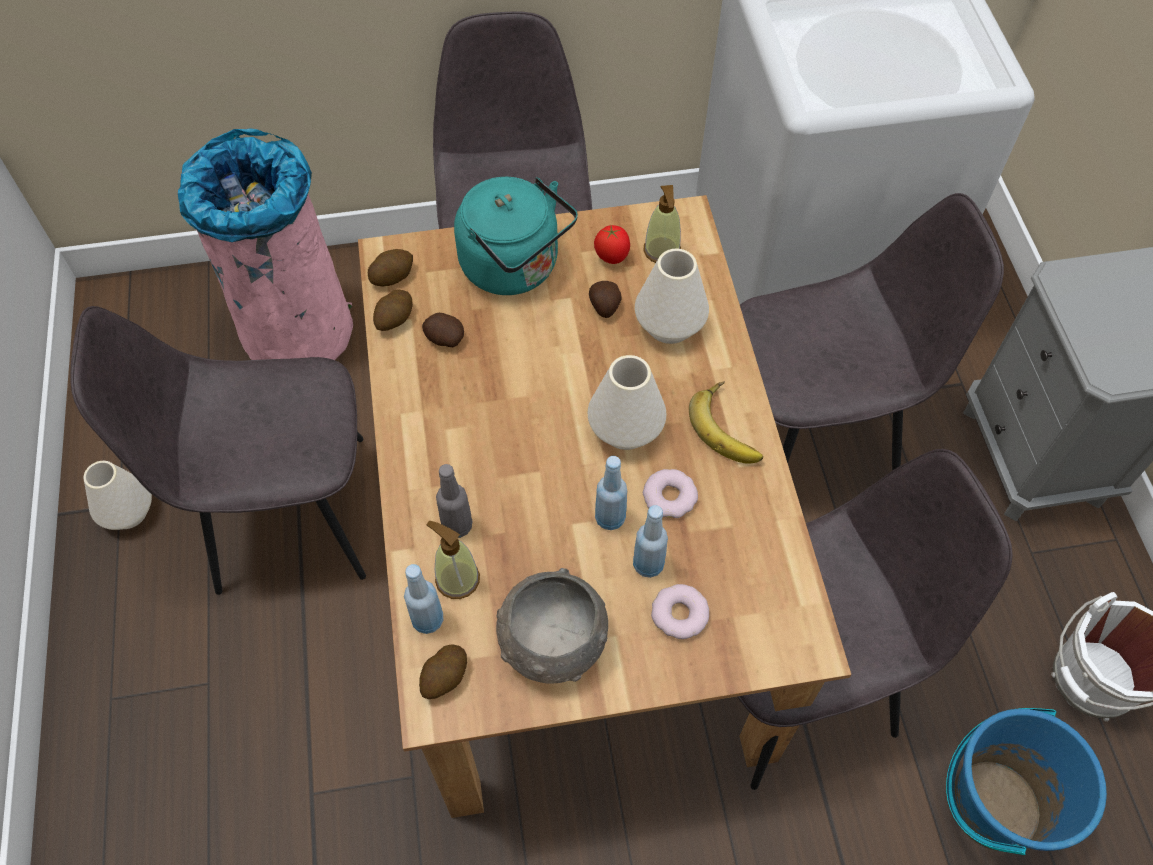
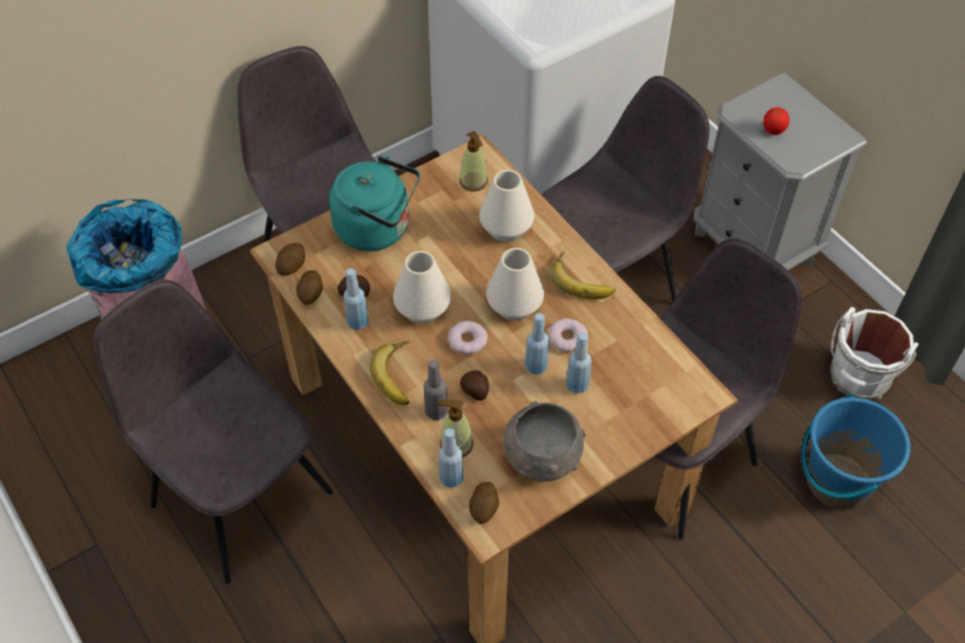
camera: 25 degrees left, 5 degrees down
(128, 512) = (107, 546): white vase -> white vase (423, 309)
(285, 513) = (238, 495): grey chair -> grey chair turned 75 degrees clockwise
(428, 375) = (357, 322): none -> blue bottle
(439, 461) = (399, 375): none -> banana
(604, 307) = (455, 233): potato -> potato (475, 391)
(612, 257) = (442, 198): tomato -> tomato (773, 131)
(679, 614) = (613, 407): donut -> donut (467, 340)

